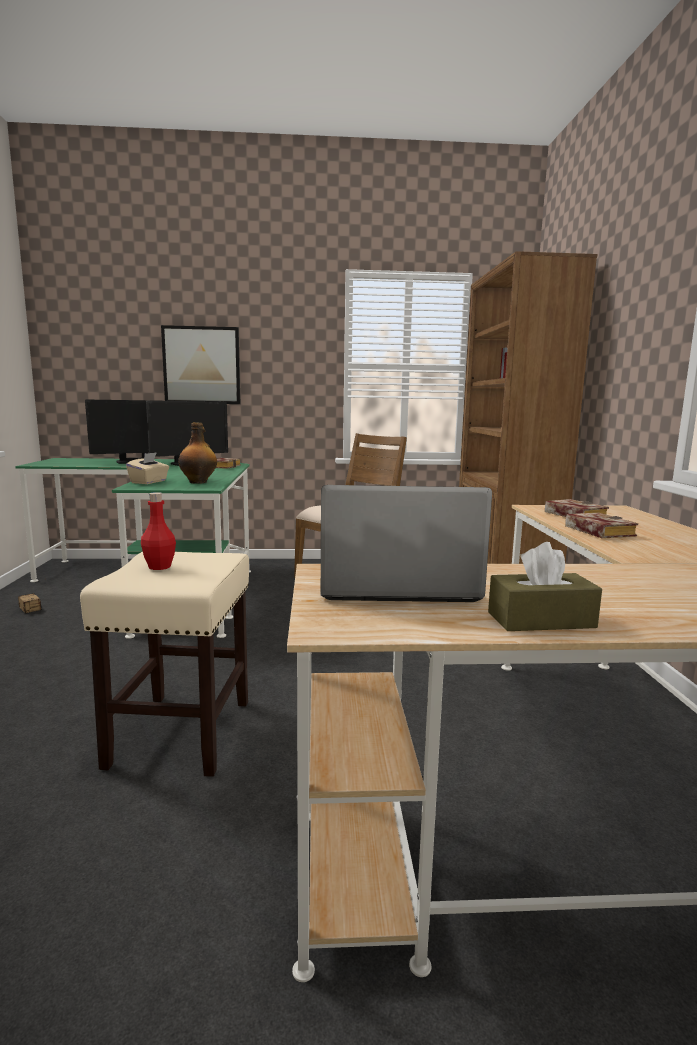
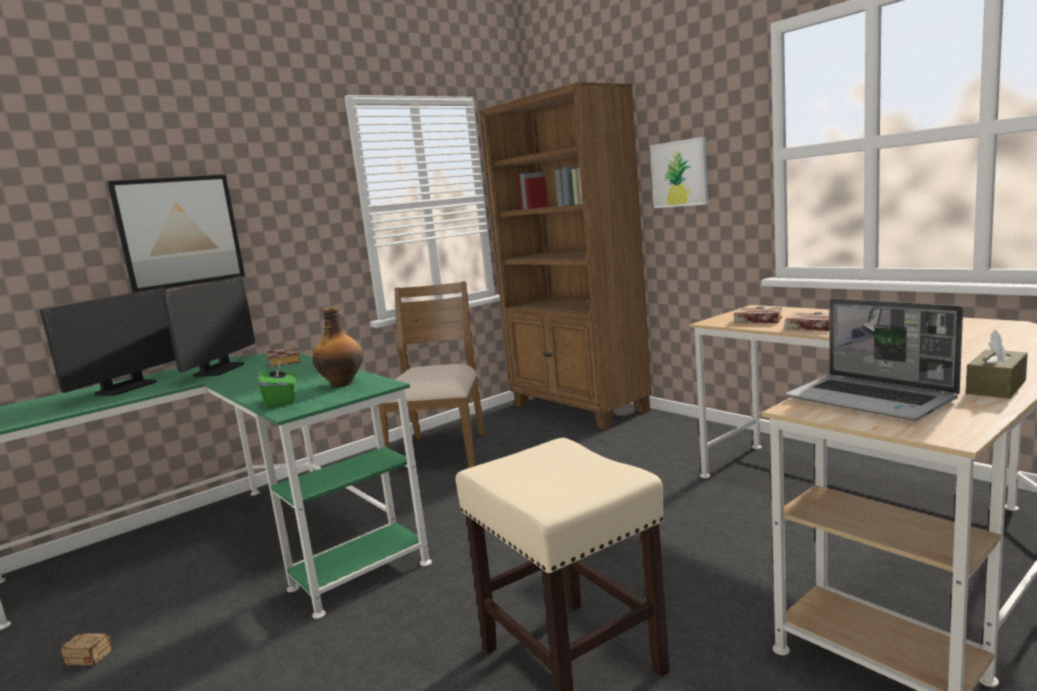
camera: 35 degrees left, 0 degrees up
(149, 482) = (281, 400): beige tissue box -> green tissue box
(159, 567) = (534, 477): red bottle -> none
(395, 586) = (872, 399): laptop -> laptop turned 90 degrees counterclockwise
(619, 353) = (679, 174): none -> picture

